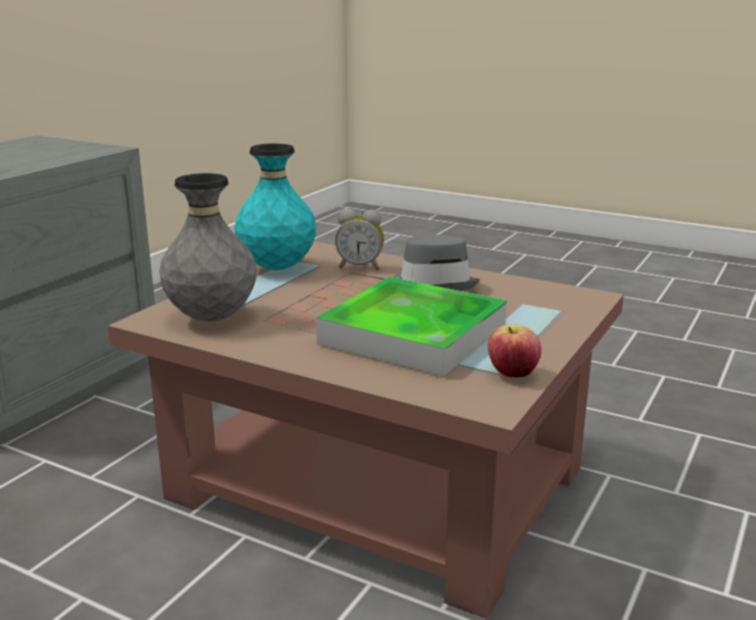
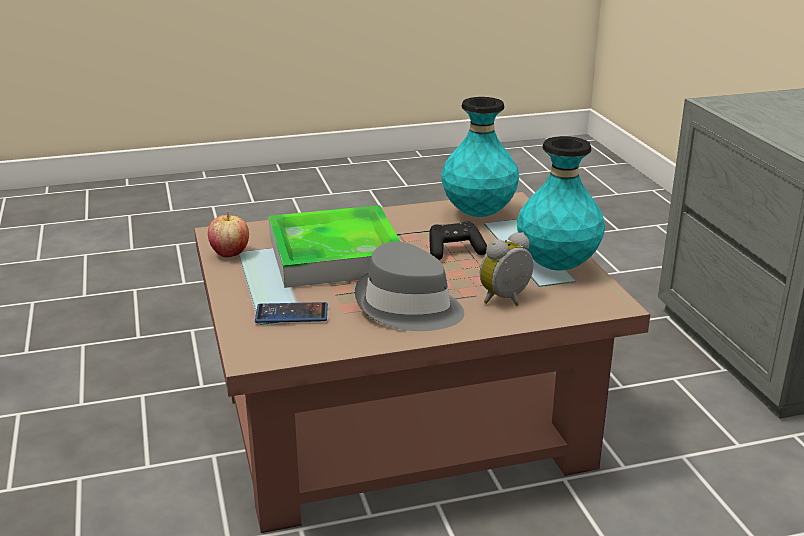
camera: 135 degrees right, 5 degrees up
(211, 318) = (478, 214): grey vase -> turquoise vase
(312, 302) = (455, 251): none -> black game controller
(527, 307) = (291, 314): none -> phone

